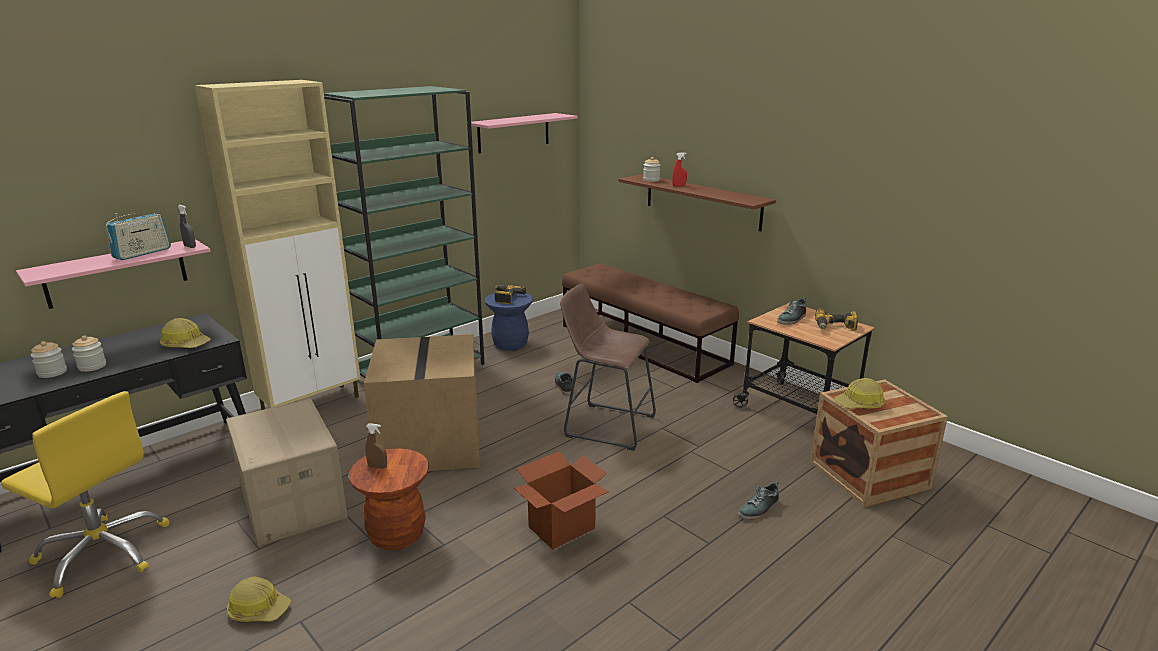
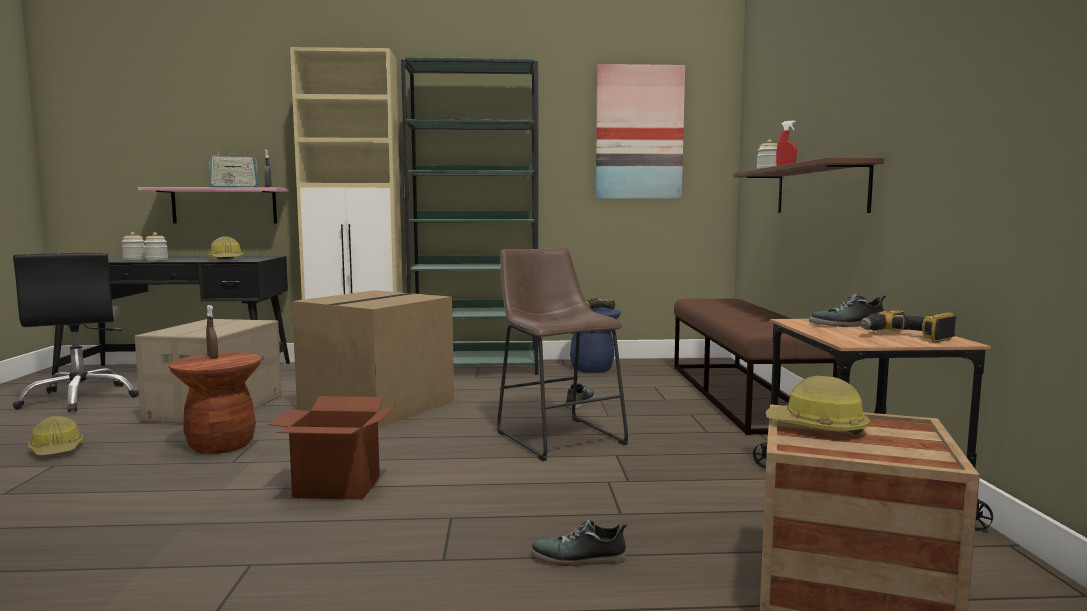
camera: 40 degrees right, 15 degrees down
(103, 553) = (81, 399): yellow office chair -> black office chair
(513, 132) = (639, 132): pink shelf -> picture

